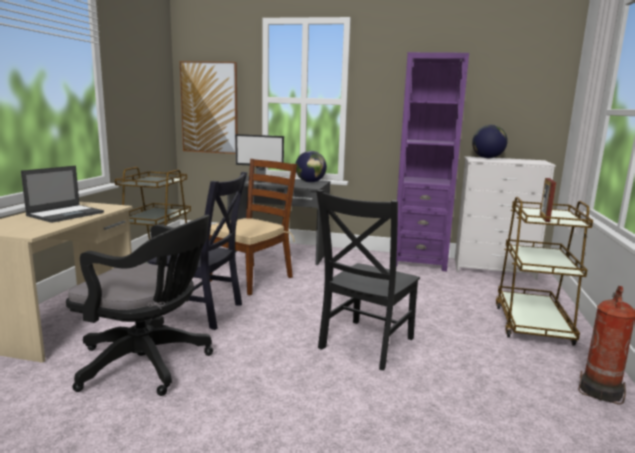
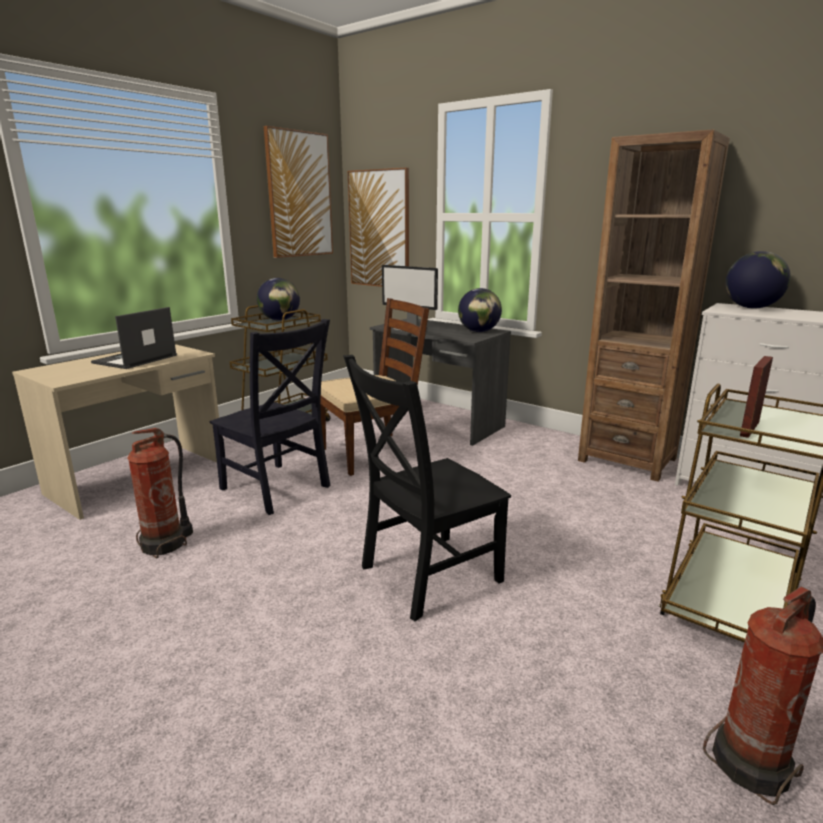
camera: 25 degrees right, 5 degrees up
(66, 214) = (134, 359): laptop -> laptop turned 150 degrees clockwise
(147, 78) = (299, 195): none -> picture
(149, 364) = (166, 544): black office chair -> fire extinguisher
(152, 179) = (280, 320): none -> globe
(419, 261) = (627, 459): purple bookcase -> brown bookcase

